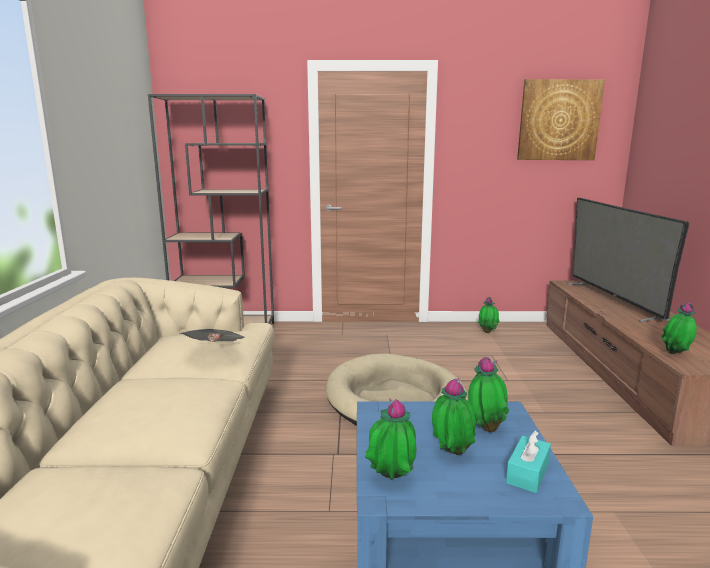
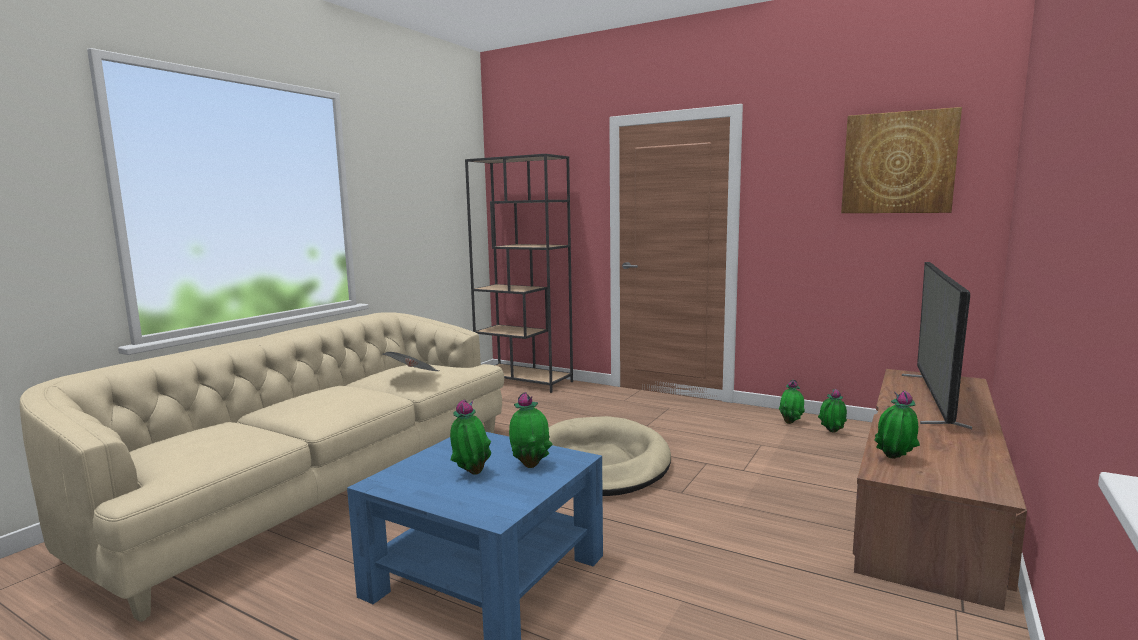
camera: 30 degrees right, 5 degrees down
(390, 481) = (400, 476): potted plant -> potted plant (831, 433)
(527, 473) = (504, 498): turquoise tissue box -> none

